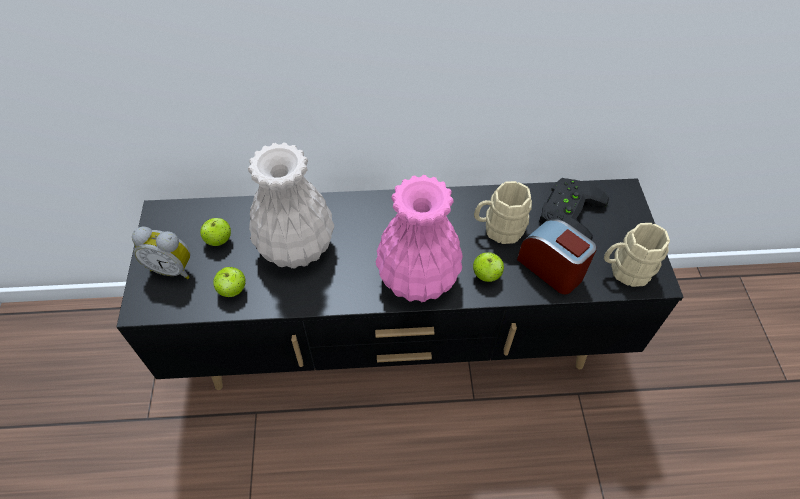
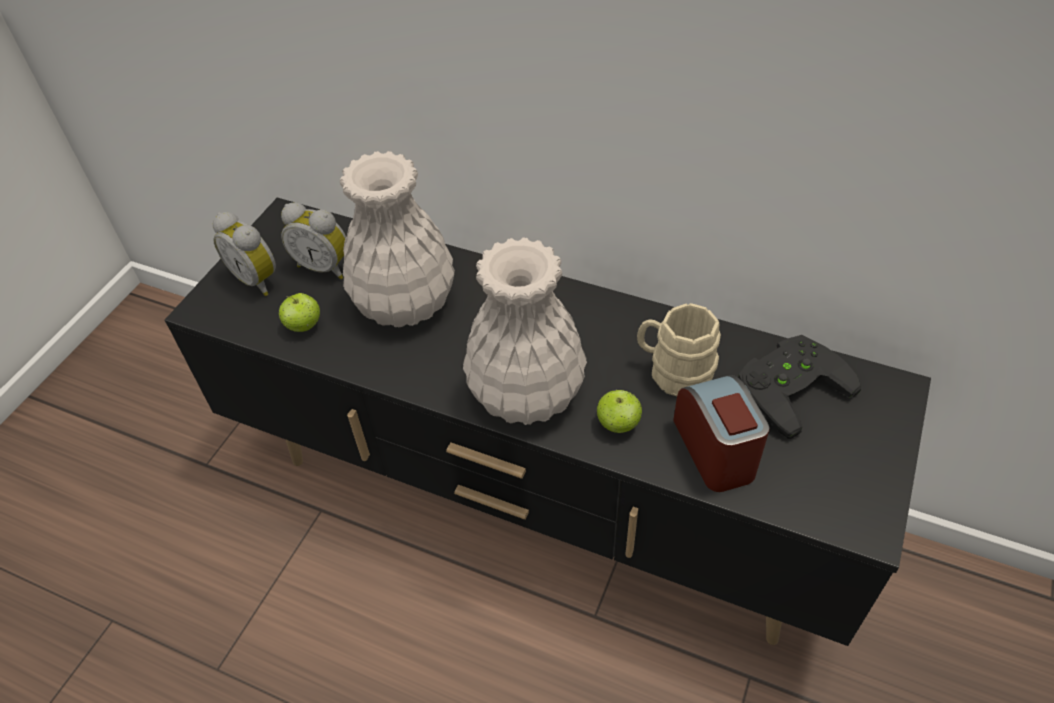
camera: 30 degrees right, 5 degrees down
(219, 240) = (325, 266): apple -> alarm clock
(417, 278) = (524, 394): pink vase -> white vase
(625, 270) = (827, 494): beige mug -> none

